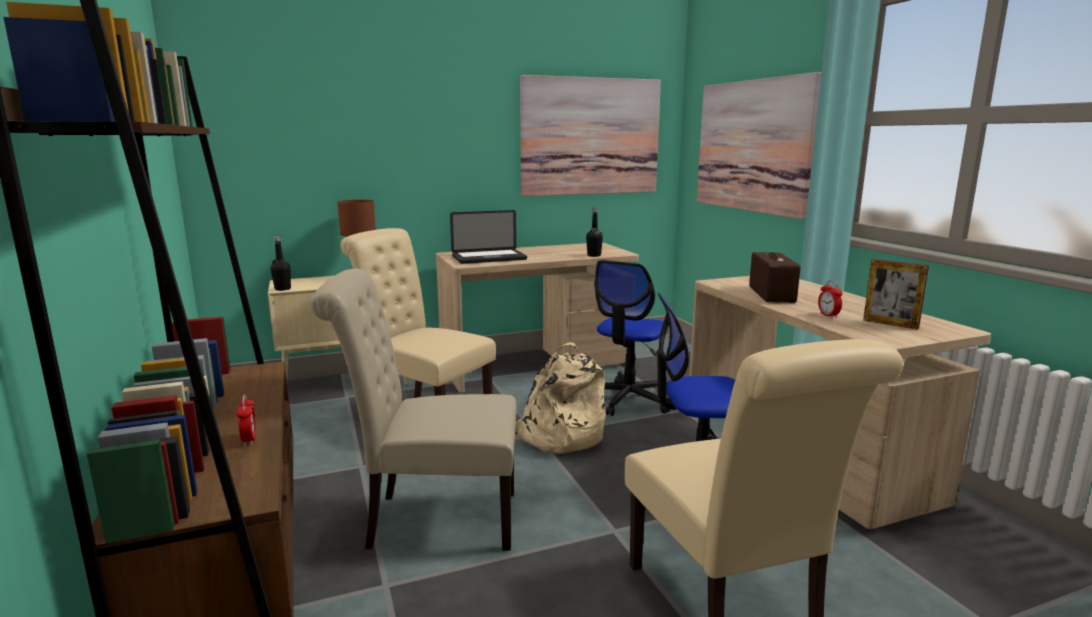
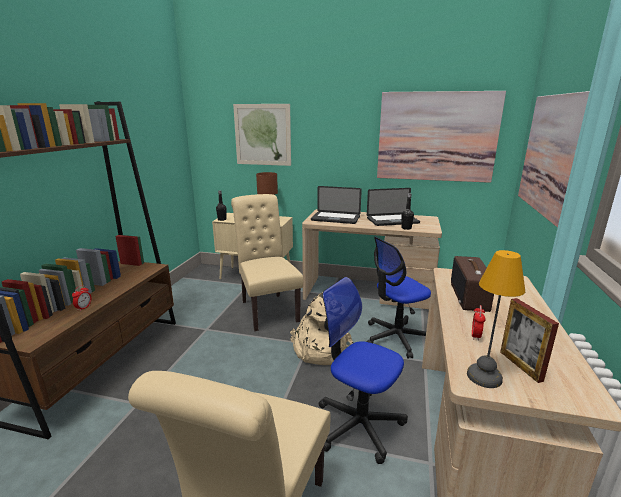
camera: 35 degrees right, 5 degrees up
(335, 138) = (262, 135): none -> picture
(433, 520) = (197, 376): beige chair -> none
(563, 251) = (392, 221): none -> laptop
(770, 294) = (470, 297): radio -> radio turned 150 degrees clockwise
(884, 335) = (485, 377): none -> table lamp

